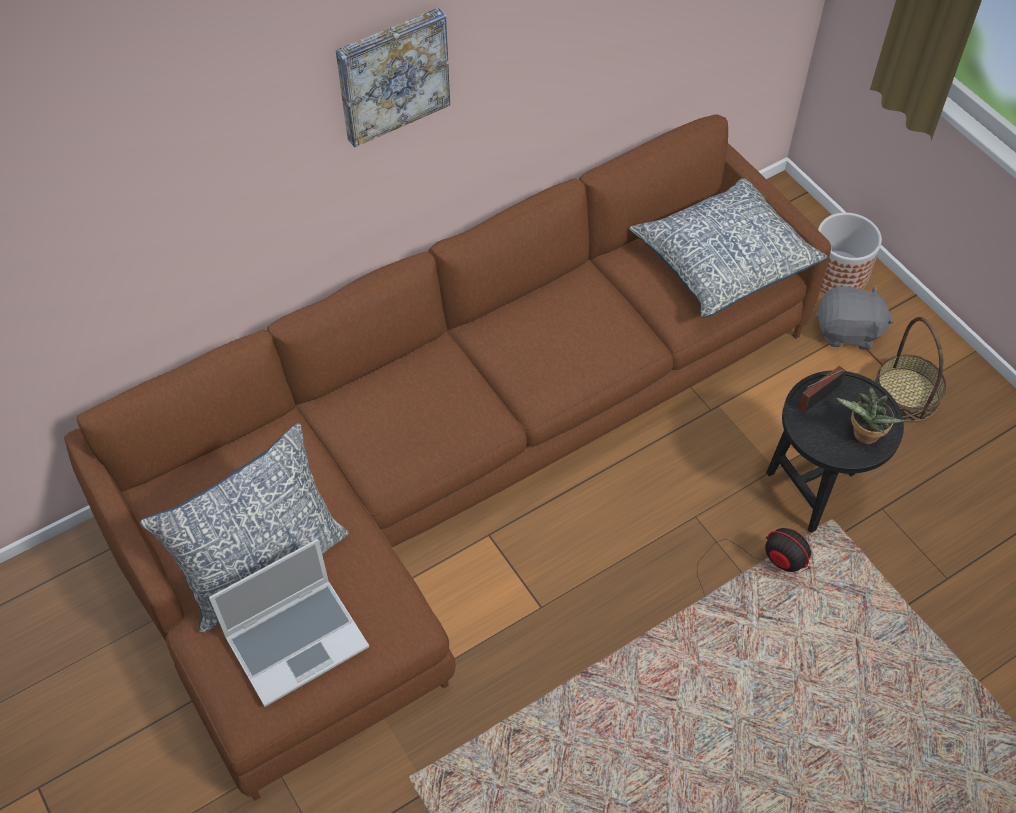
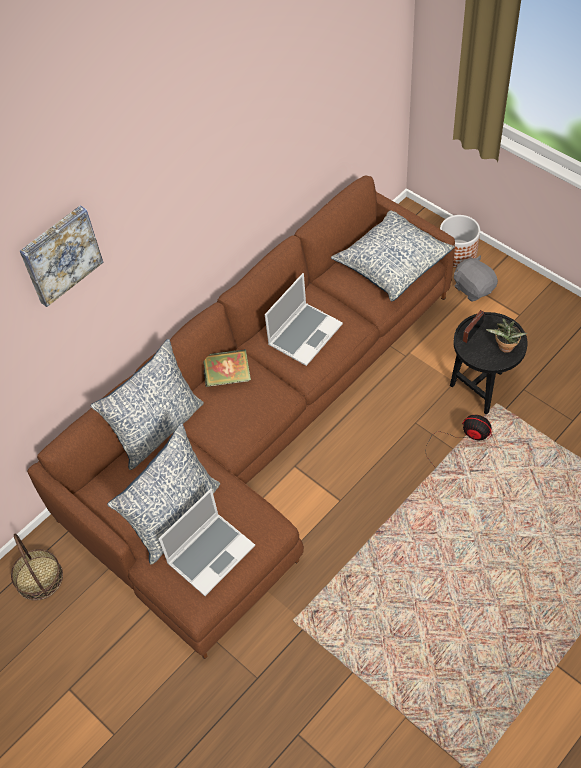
camera: 10 degrees left, 0 degrees up
(285, 423) = (157, 429): none -> pillow
(392, 74) = (181, 202): picture -> picture (60, 254)
(415, 371) = (227, 377): none -> book
(554, 335) = (305, 334): none -> laptop
(848, 332) = (473, 288): grey plush toy -> grey plush toy turned 120 degrees counterclockwise
(905, 395) = (518, 318): basket -> basket (39, 578)

